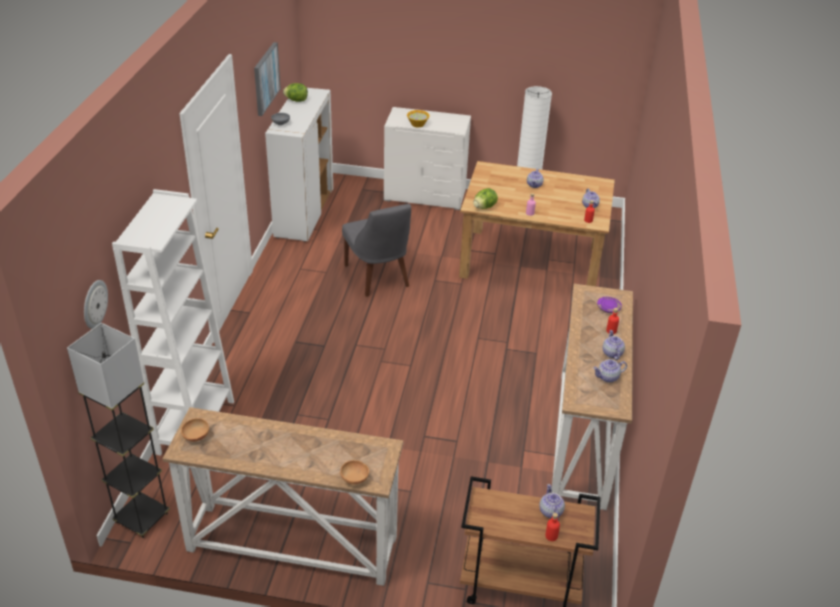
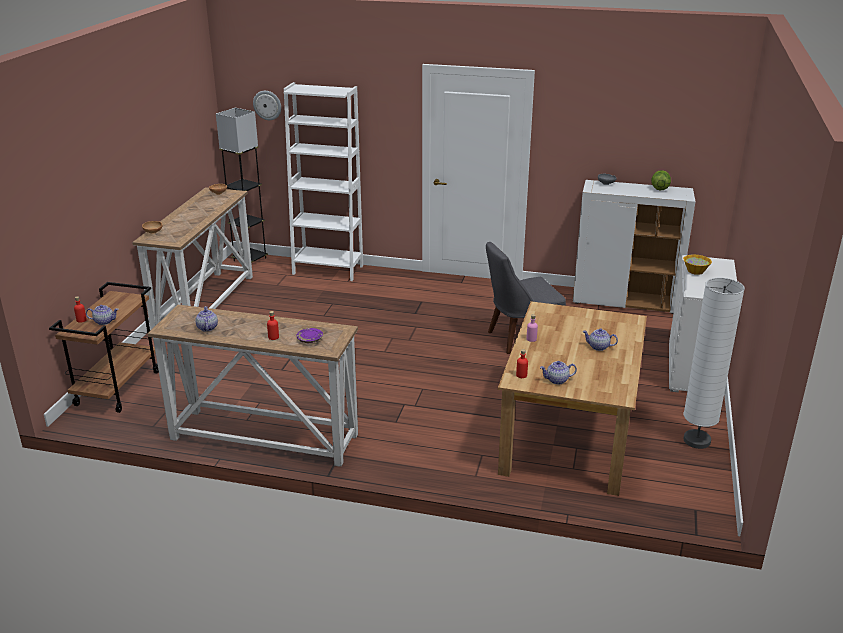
camera: 95 degrees right, 10 degrees down
(265, 78) = (614, 136): picture -> none
(484, 207) = (539, 314): lettuce -> none
(612, 353) = (240, 333): teapot -> none

